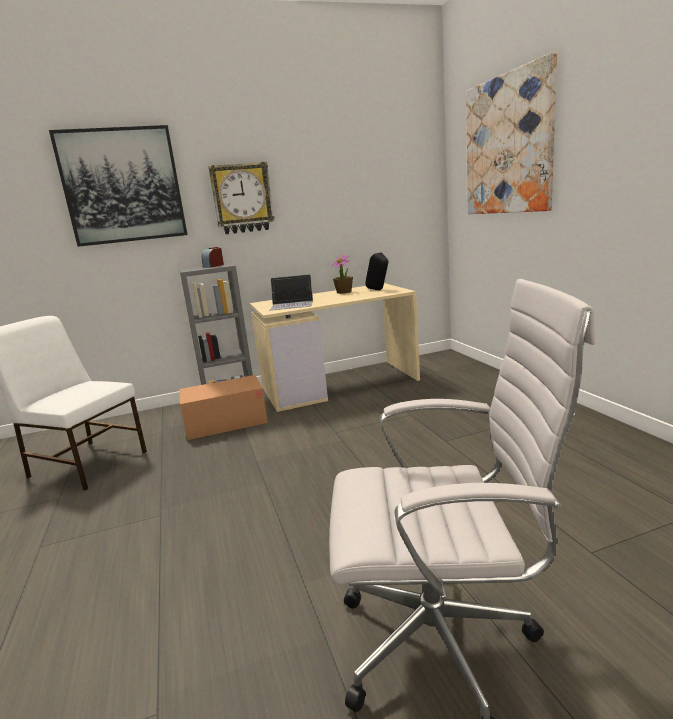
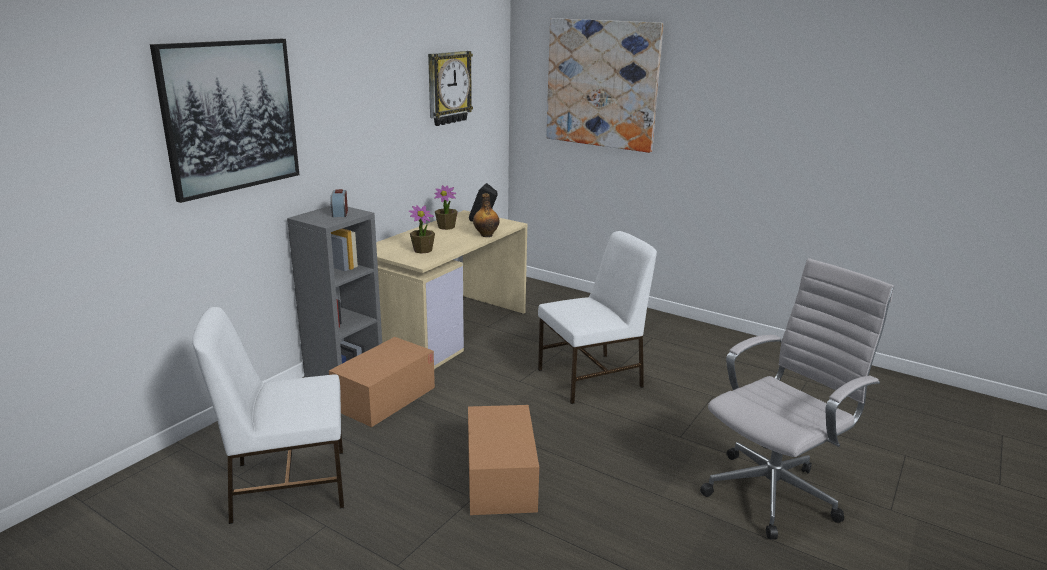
camera: 40 degrees left, 5 degrees up
(202, 506) = (500, 478): none -> cardboard box
(242, 198) = (349, 125): wall clock -> wall clock (448, 88)
(292, 304) = (423, 250): laptop -> potted plant
(362, 297) = (486, 235): none -> bottle
(403, 444) = (592, 378): none -> white chair

